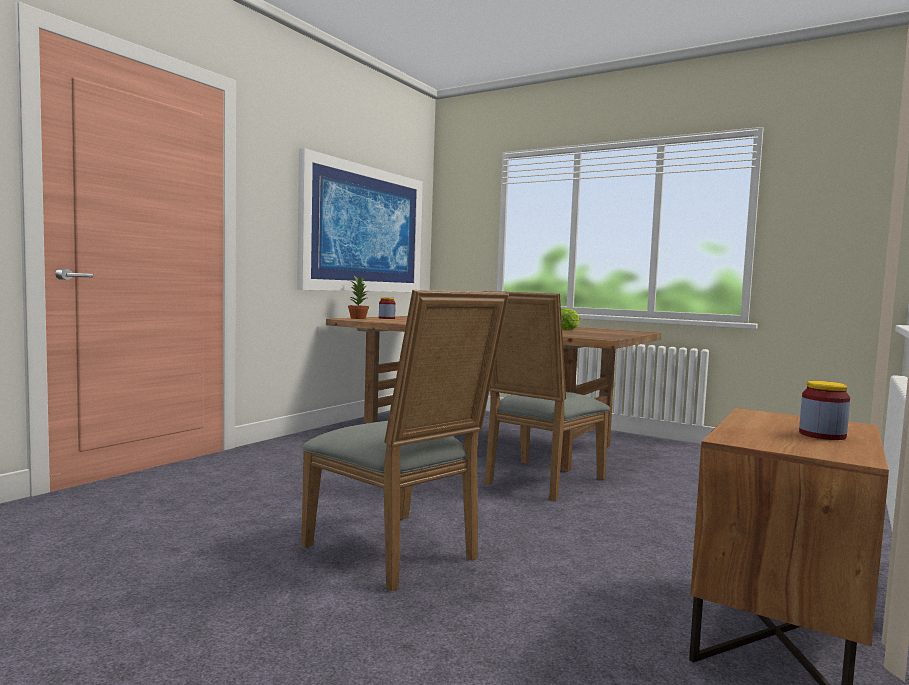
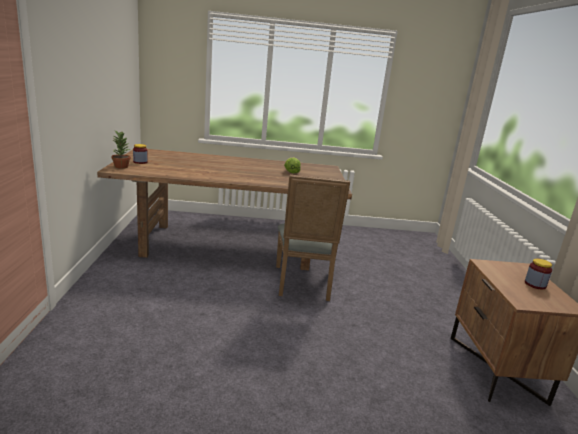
camera: 35 degrees left, 15 degrees up
(364, 229) = (107, 82): picture -> none
(399, 553) = (304, 380): grey chair -> none

